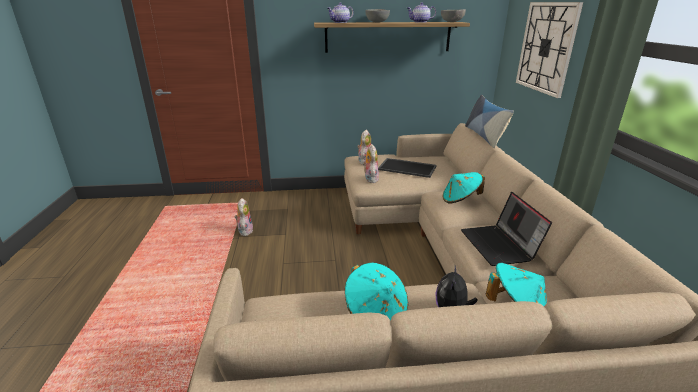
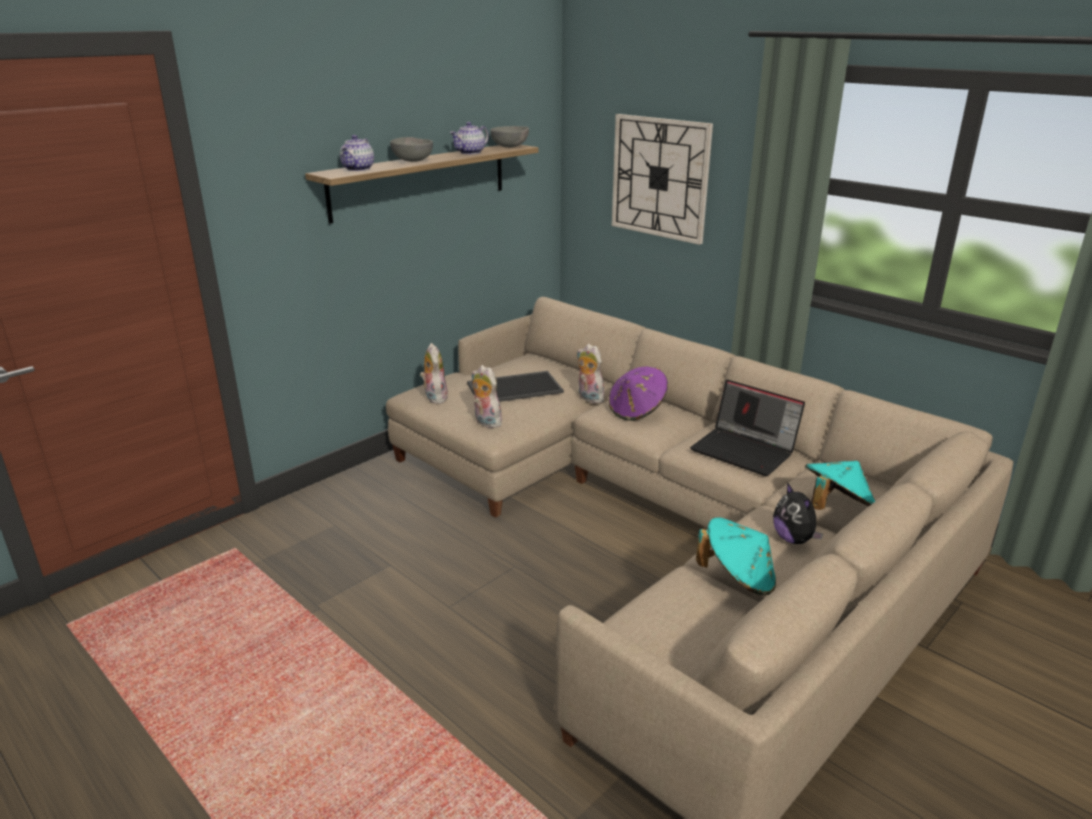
camera: 40 degrees left, 0 degrees up
(245, 231) = (313, 591): plush toy -> plush toy (588, 398)
(460, 199) = (637, 411): turquoise hat -> purple hat
(484, 136) = (600, 311): pillow -> none

